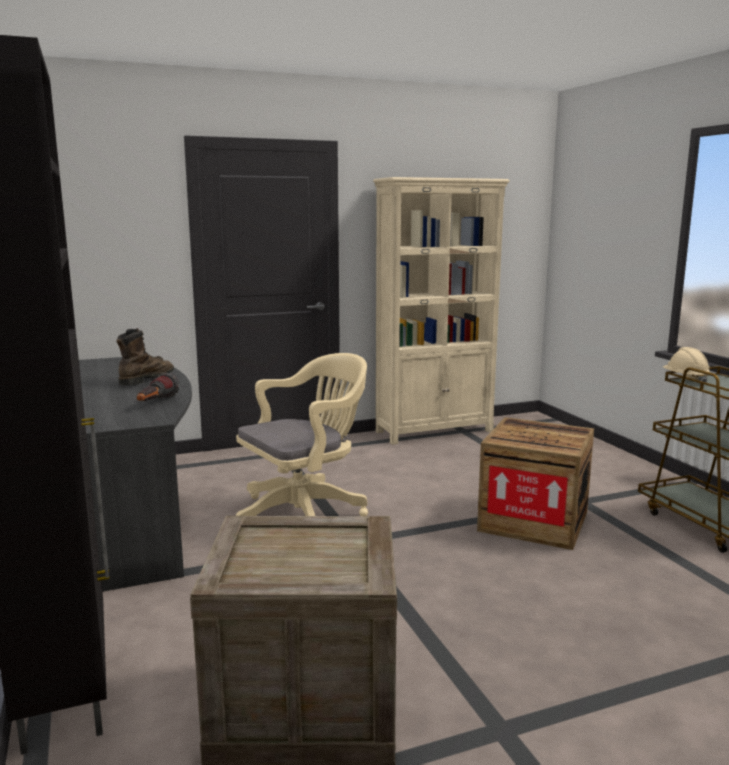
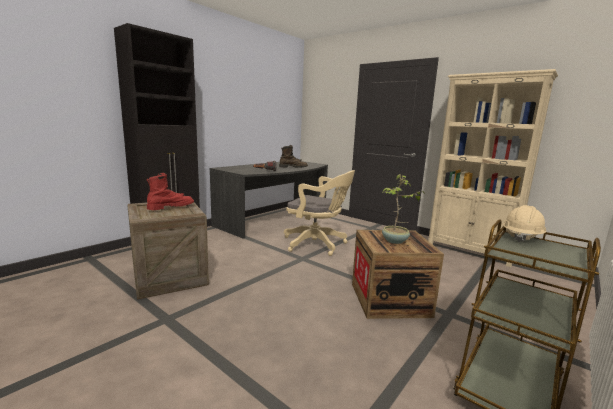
camera: 60 degrees right, 0 degrees up
(289, 542) = (171, 207): none -> red boot
(543, 436) = (395, 241): none -> potted plant

